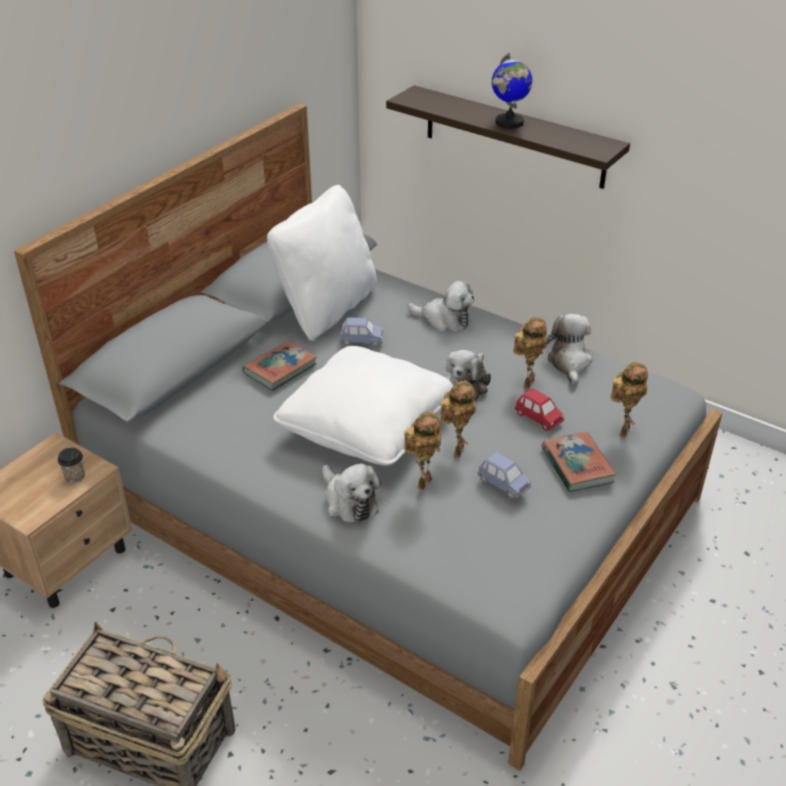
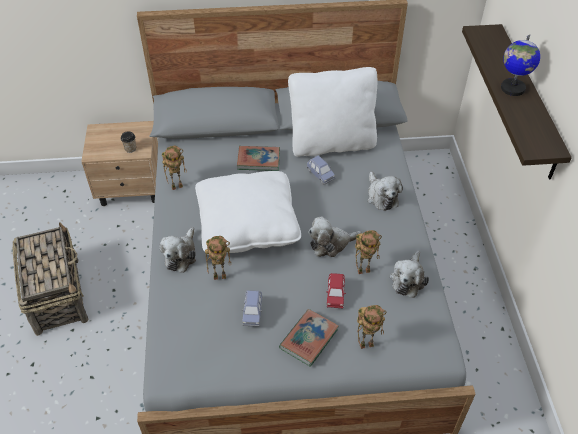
camera: 50 degrees right, 10 degrees up
(457, 450) = (263, 274): toy robot -> toy robot (177, 186)
(569, 363) = (408, 279): plush toy -> plush toy turned 150 degrees clockwise

